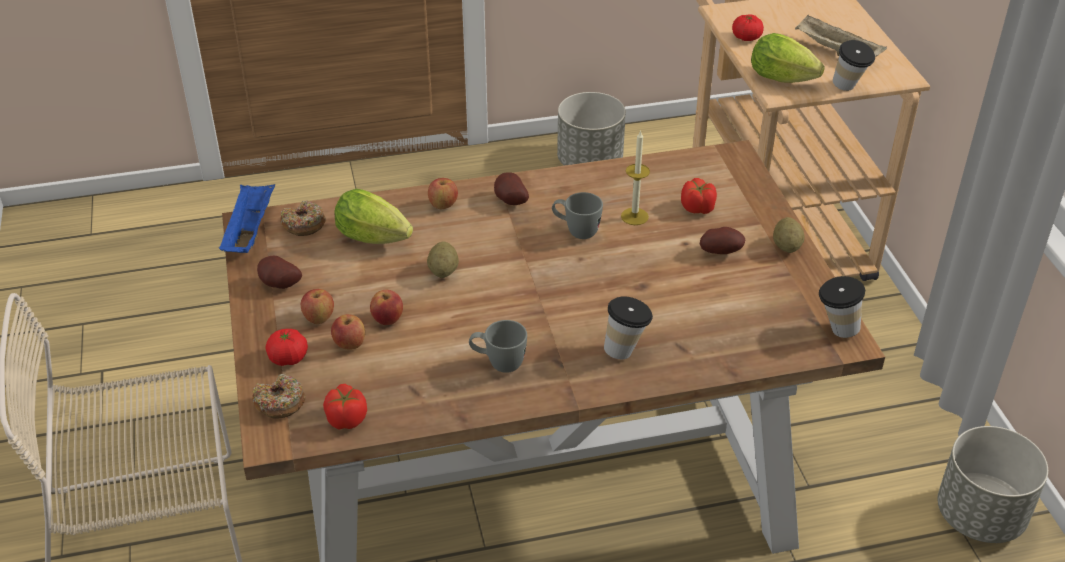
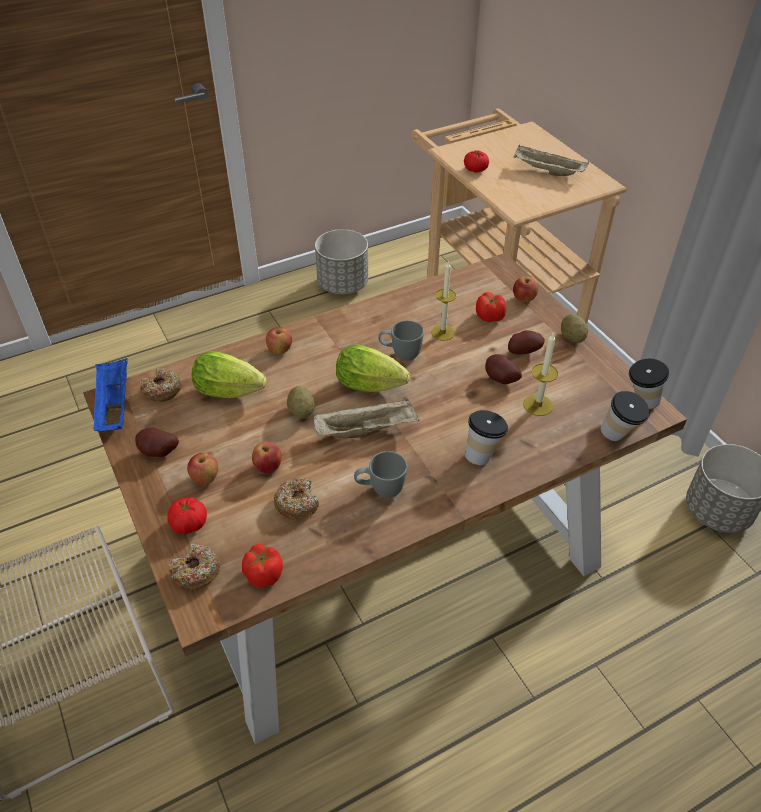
camera: 15 degrees left, 5 degrees up
(349, 344) = (242, 498): apple -> apple (523, 299)
(405, 359) = (297, 503): none -> donut
(508, 302) = (367, 429): none -> beige tray
(509, 201) = (335, 337): potato -> potato (499, 380)
(712, 311) = (538, 405): none -> candle
(786, 80) = (519, 199): lettuce -> lettuce (373, 386)
(849, 88) = (569, 199): cup -> cup (619, 436)

